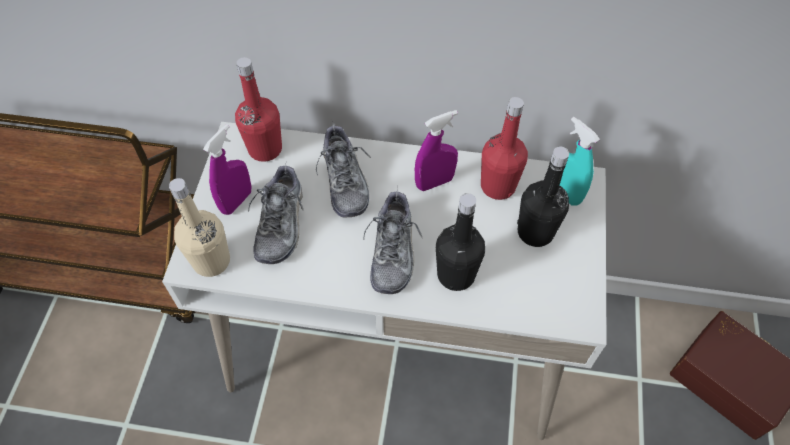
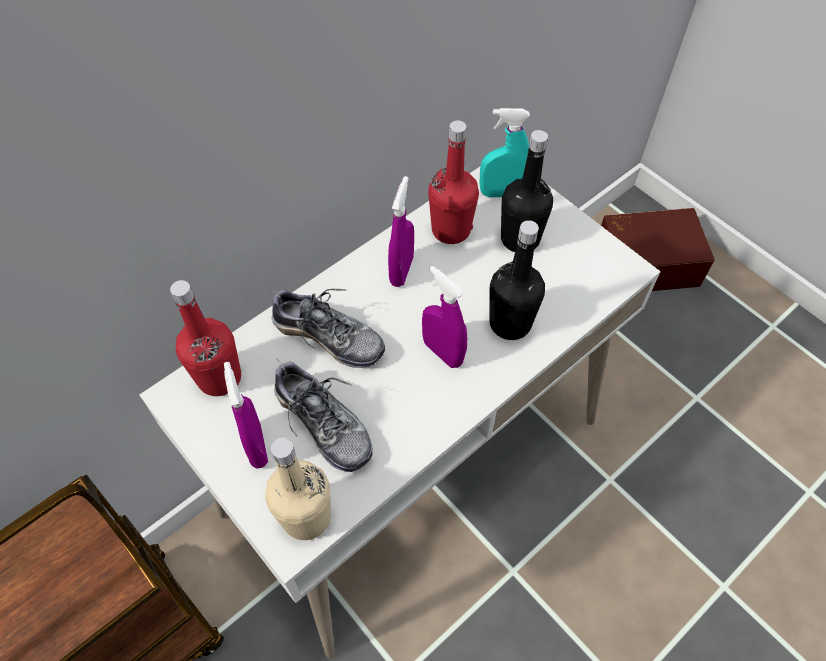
camera: 50 degrees left, 0 degrees up
(393, 251) = (442, 352): shoe -> purple spray bottle

